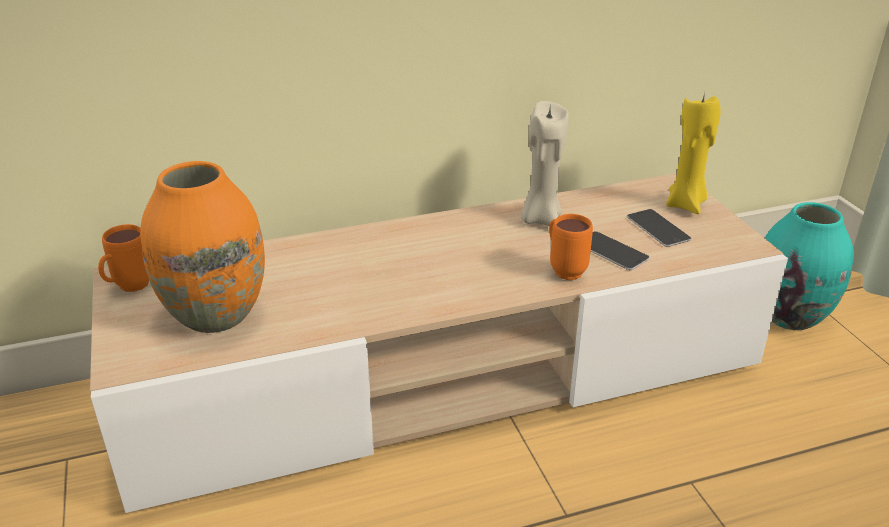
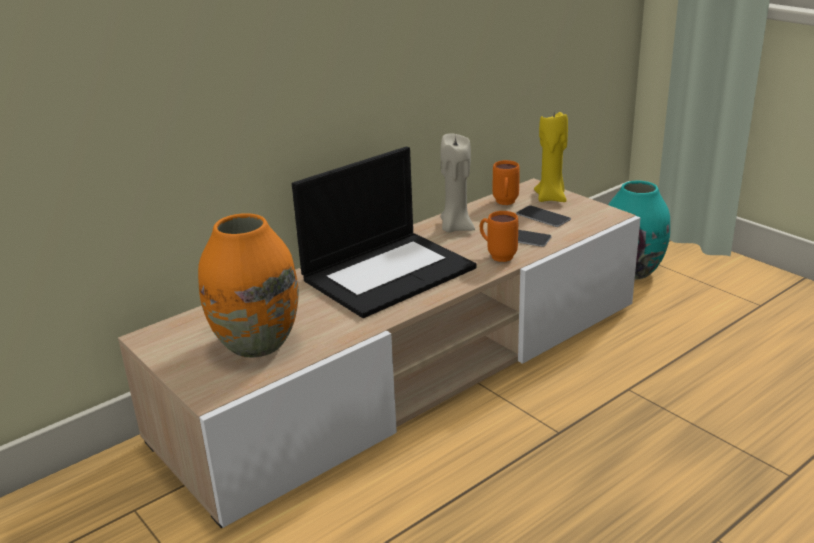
camera: 20 degrees left, 5 degrees down
(128, 289) = (164, 344): orange mug -> orange mug (505, 204)
(422, 260) = (389, 272): none -> laptop

